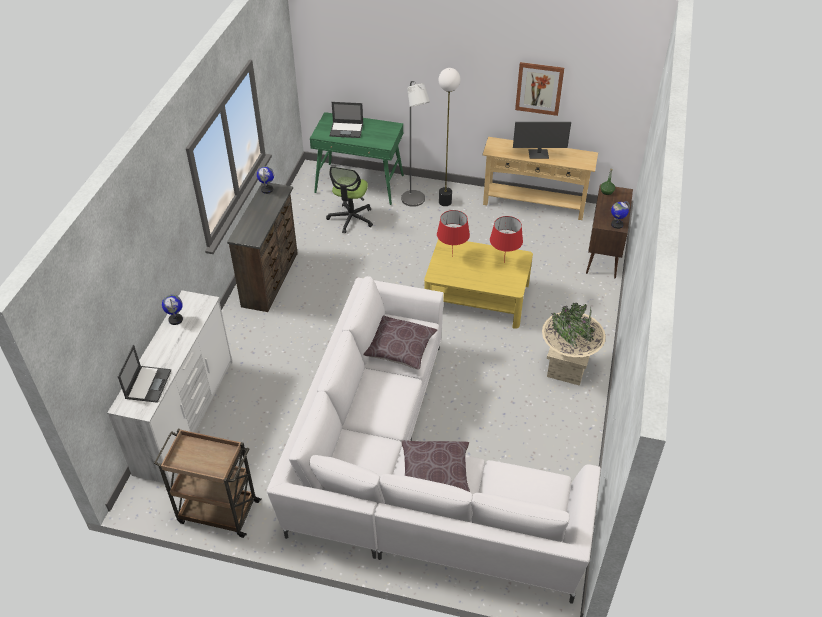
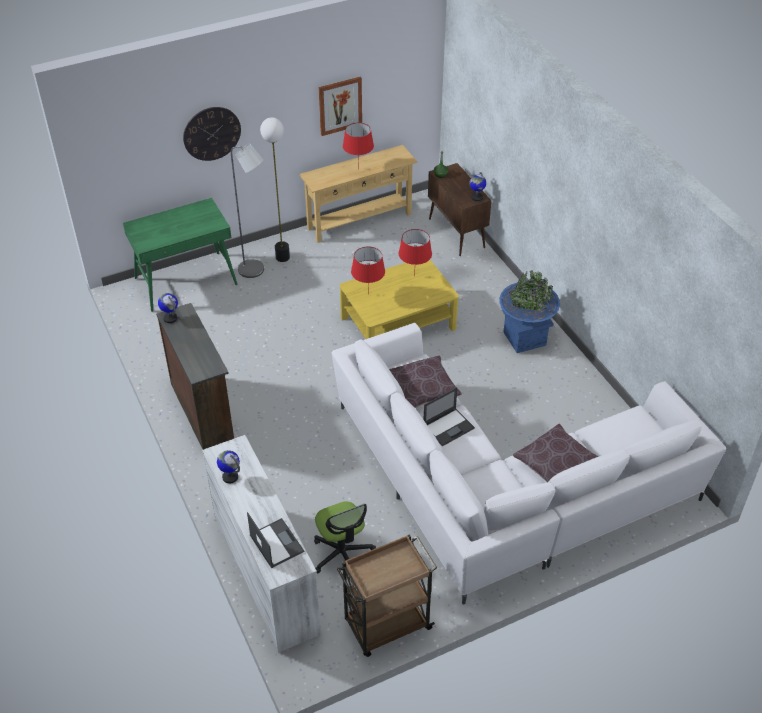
camera: 40 degrees left, 0 degrees up
(347, 130) = (166, 229): laptop -> laptop (449, 427)
(351, 219) = (214, 316): office chair -> office chair (342, 554)
(412, 66) = (212, 133): none -> wall clock
(538, 154) = (358, 169): monitor -> red table lamp
(567, 369) = (524, 338): beige planter -> blue planter

